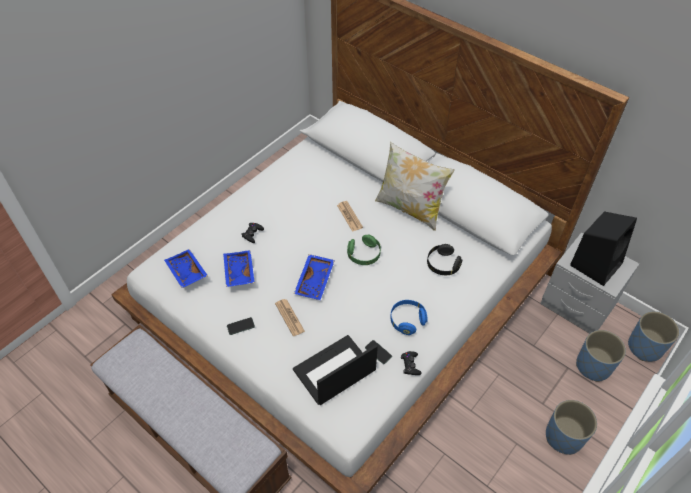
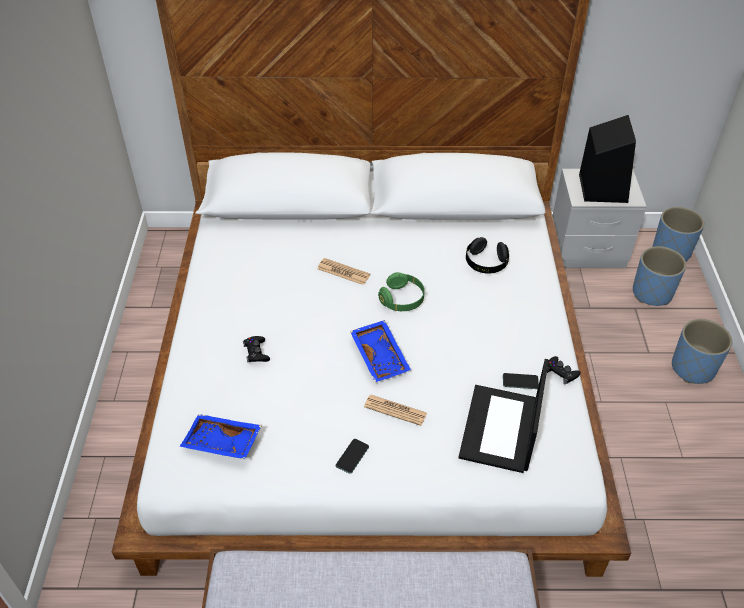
camera: 40 degrees left, 5 degrees down
(238, 272) = (286, 402): blue tray -> none
(407, 320) = (512, 334): blue headphones -> none
(410, 209) = (396, 230): pillow -> none

